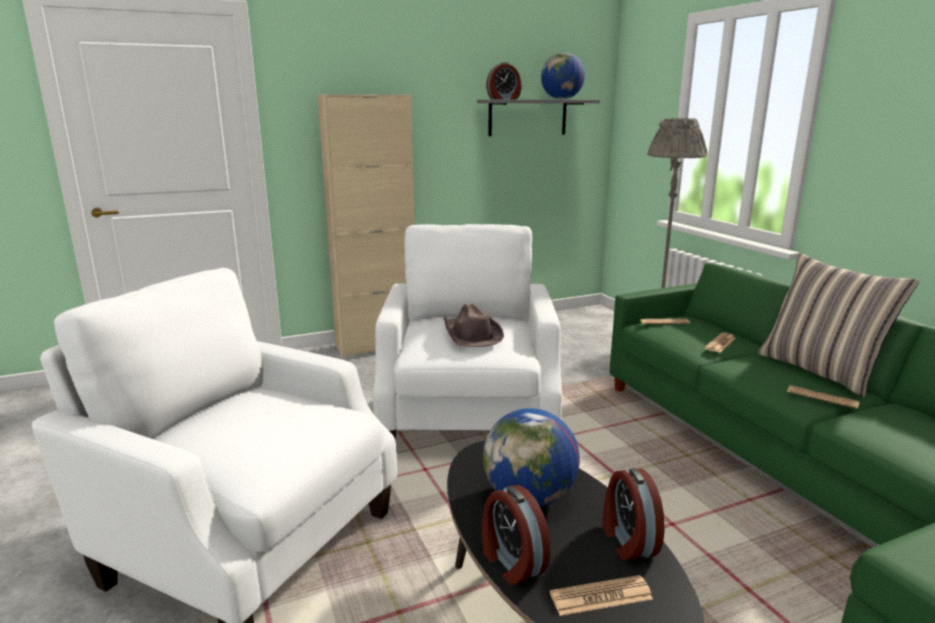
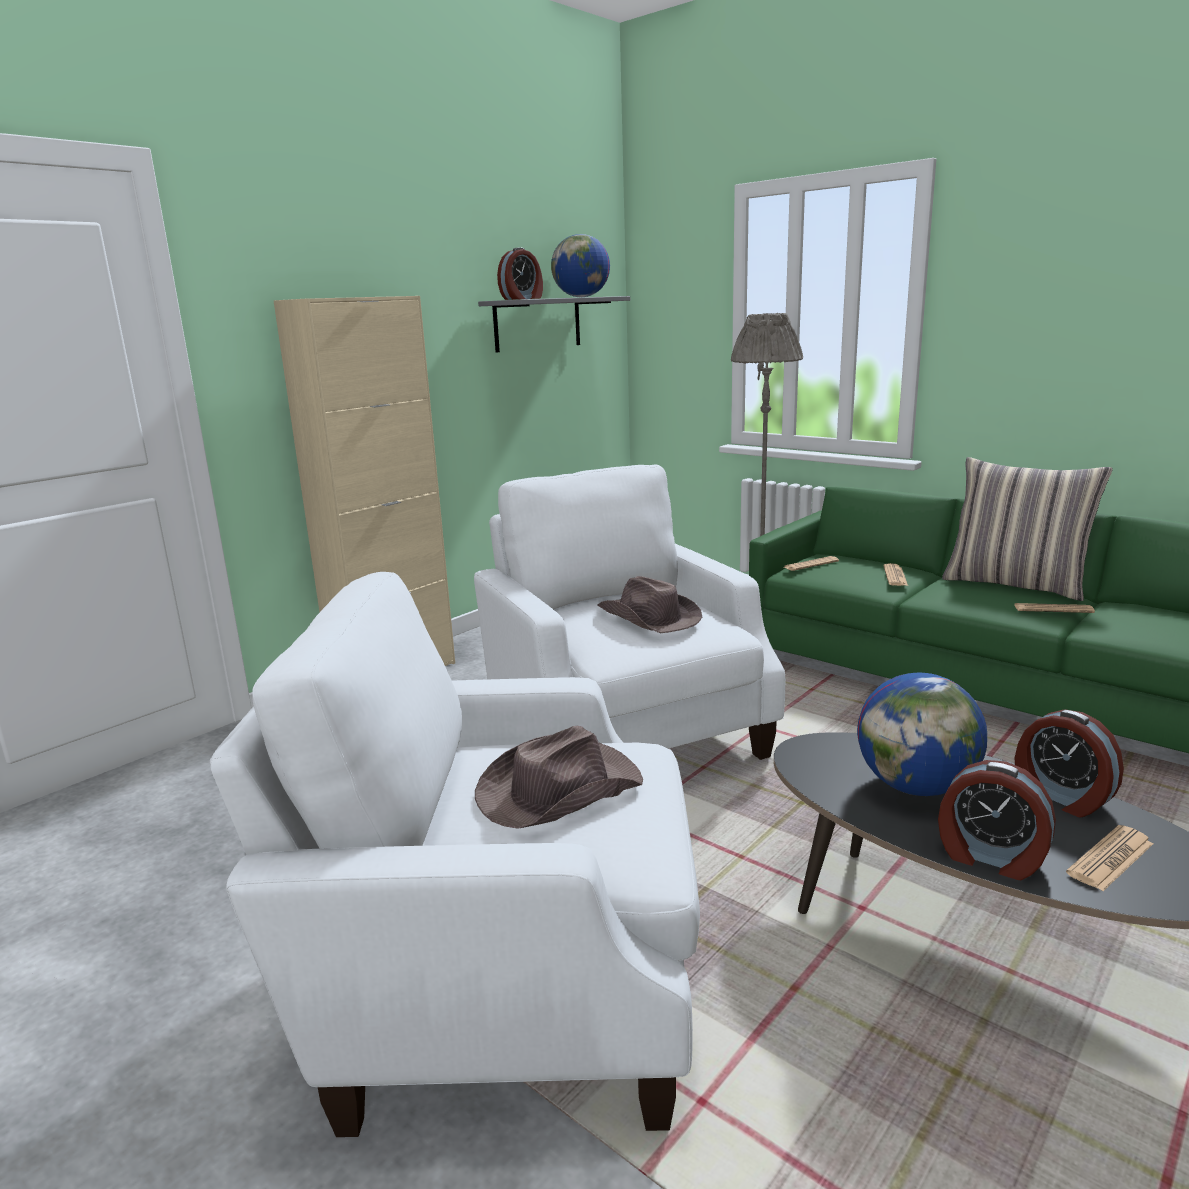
camera: 25 degrees left, 0 degrees up
(262, 425) = (557, 790): none -> brown hat

